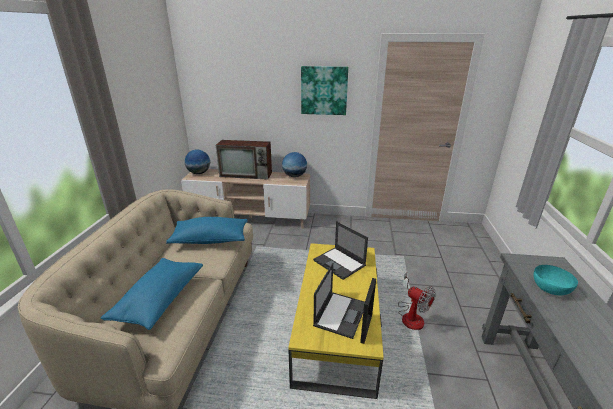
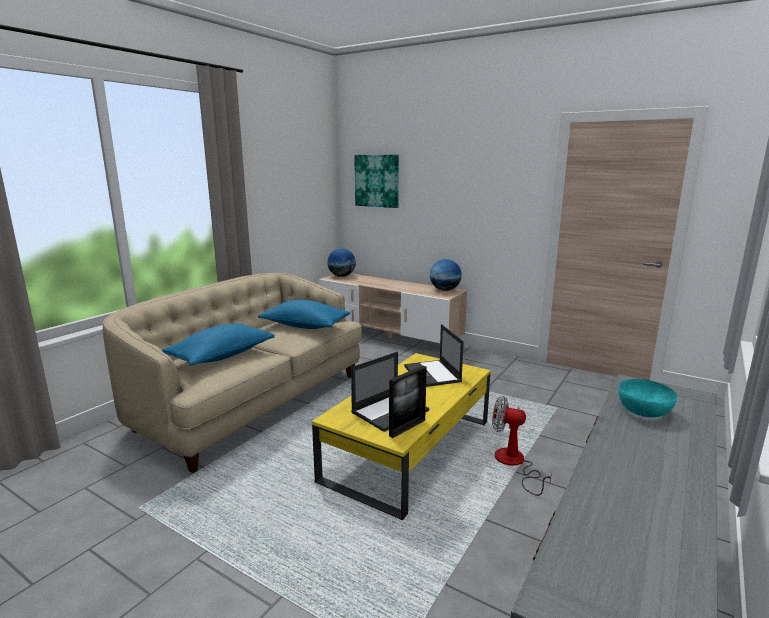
camera: 25 degrees right, 10 degrees down
(247, 174) = (391, 283): television -> none
(324, 90) = (489, 184): picture -> picture (377, 181)
(411, 315) = (514, 464): fan -> fan turned 135 degrees clockwise

